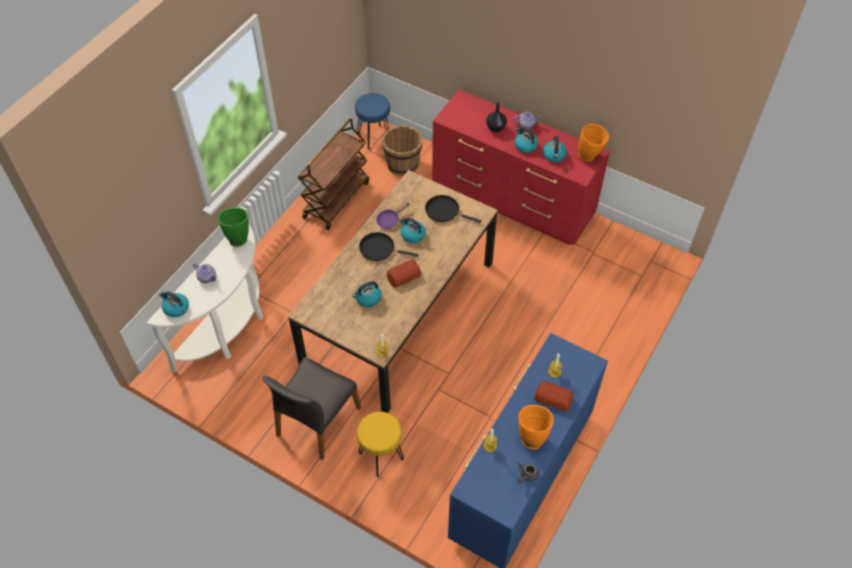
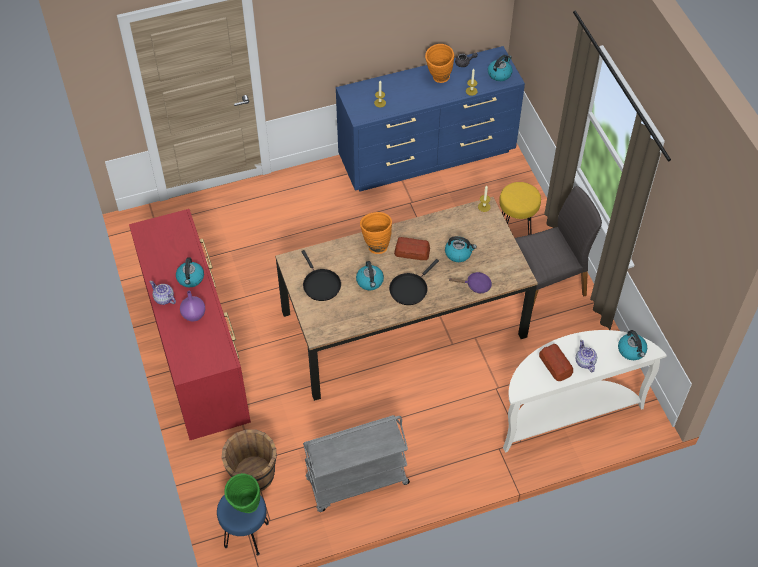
camera: 140 degrees left, 0 degrees up
(238, 238) = (529, 383): green vase -> green vase (245, 508)
(336, 199) = (356, 482): brown cart -> grey cart
(379, 249) = (410, 289): black frying pan -> black frying pan turned 75 degrees clockwise
(390, 220) = (376, 309): purple frying pan -> purple frying pan (475, 285)
(495, 128) = (194, 315): black vase -> purple vase
(552, 398) = (399, 90): bread -> bread (555, 365)
(554, 155) = (178, 252): kettle -> kettle (499, 74)
(590, 157) = (151, 230): orange vase -> orange vase (375, 245)

